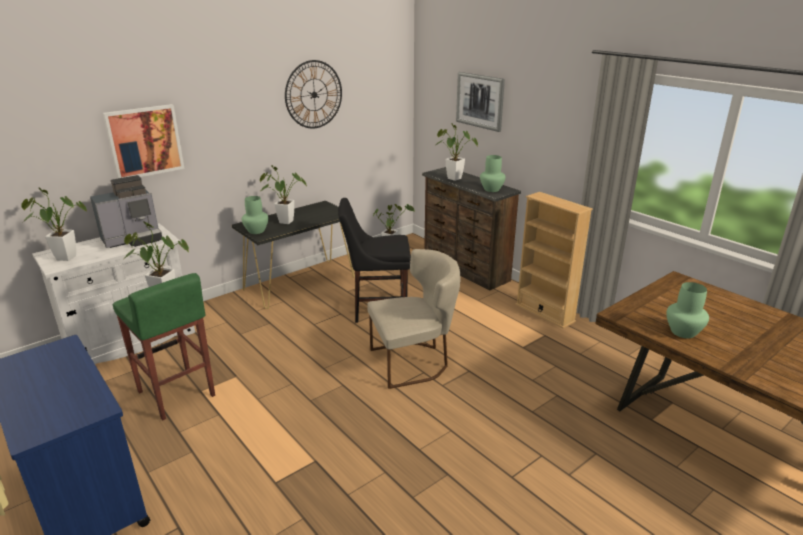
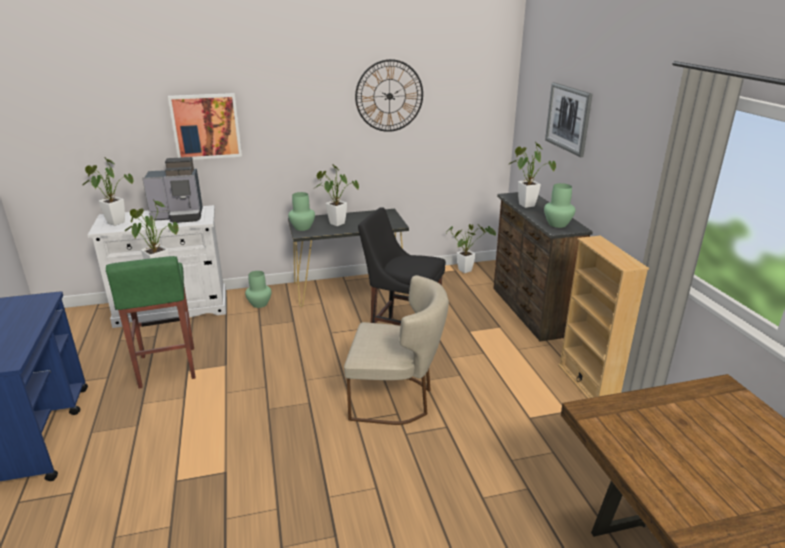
camera: 25 degrees right, 0 degrees up
(682, 332) = (660, 461): green vase -> green vase (259, 304)

